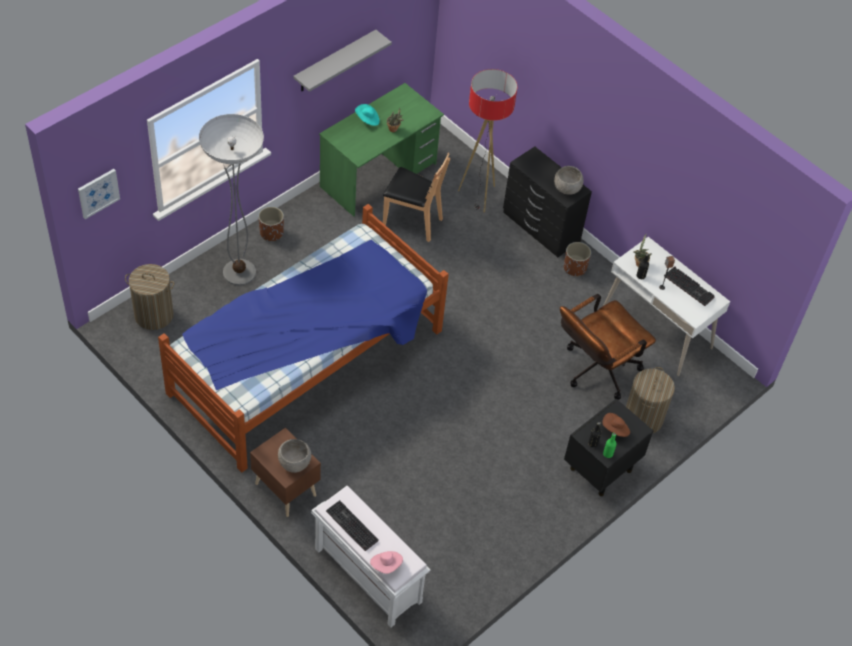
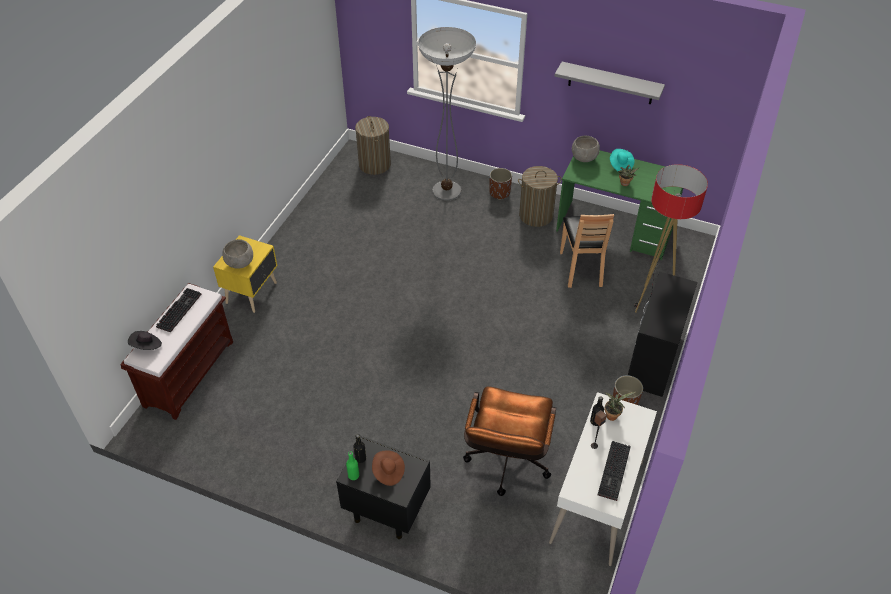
camera: 70 degrees right, 5 degrees down
(98, 193) = (361, 24): picture -> none
(286, 488) = (253, 292): brown nightstand -> yellow nightstand
(308, 362) = (384, 260): bed -> none
(366, 575) = (189, 372): white bench -> brown bench
(386, 565) = (147, 346): pink hat -> black hat
(567, 188) = (663, 323): grey bowl -> grey bowl (584, 158)
(595, 371) = (506, 465): brown office chair -> brown office chair turned 105 degrees counterclockwise
(643, 418) = (472, 527): laundry basket -> laundry basket (536, 215)

